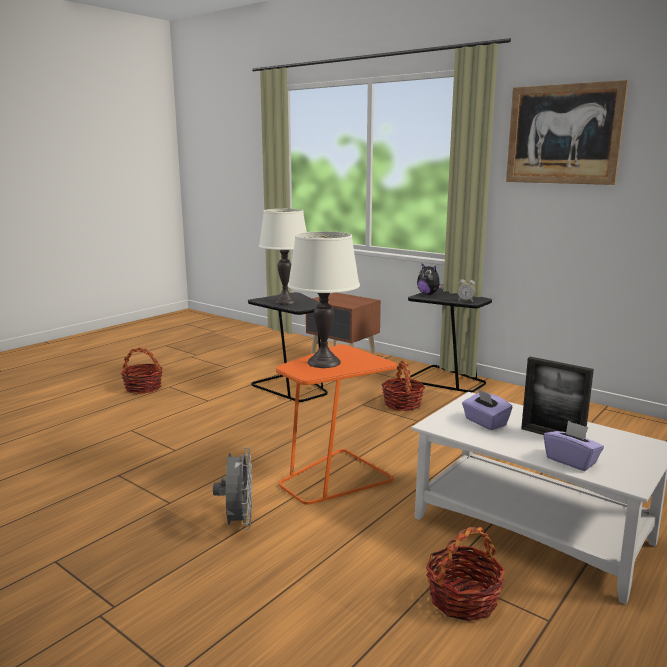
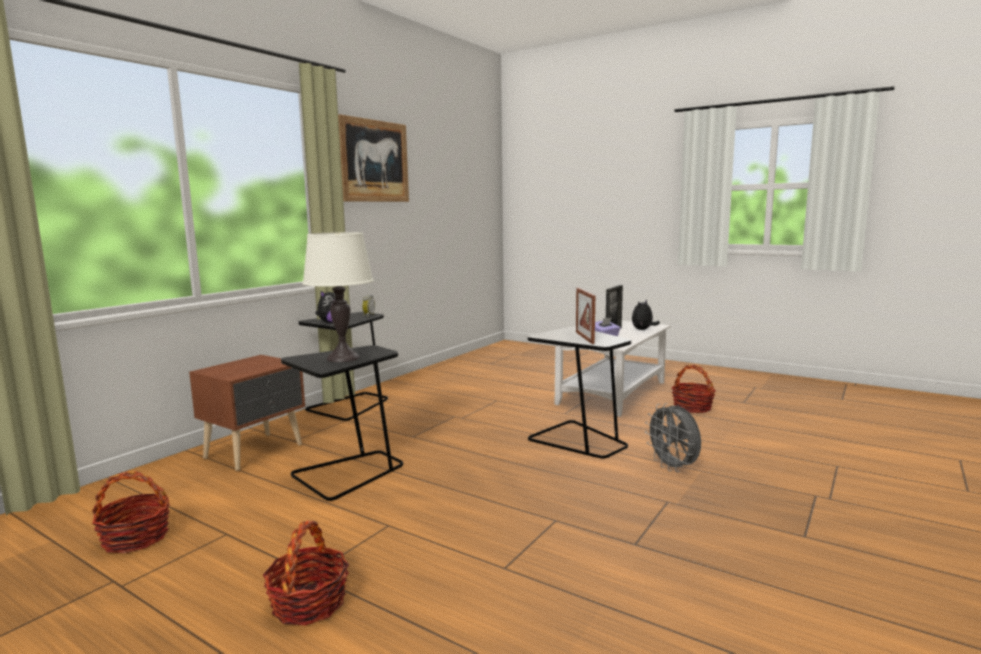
camera: 95 degrees left, 5 degrees down
(238, 523) = (673, 467): grey fan -> grey fan turned 105 degrees counterclockwise
(323, 362) = (584, 337): white table lamp -> picture frame
(334, 478) = (579, 440): orange side table -> black side table
(402, 404) = (413, 421): basket -> basket (136, 538)
(571, 461) = (643, 330): purple tissue box -> plush toy

